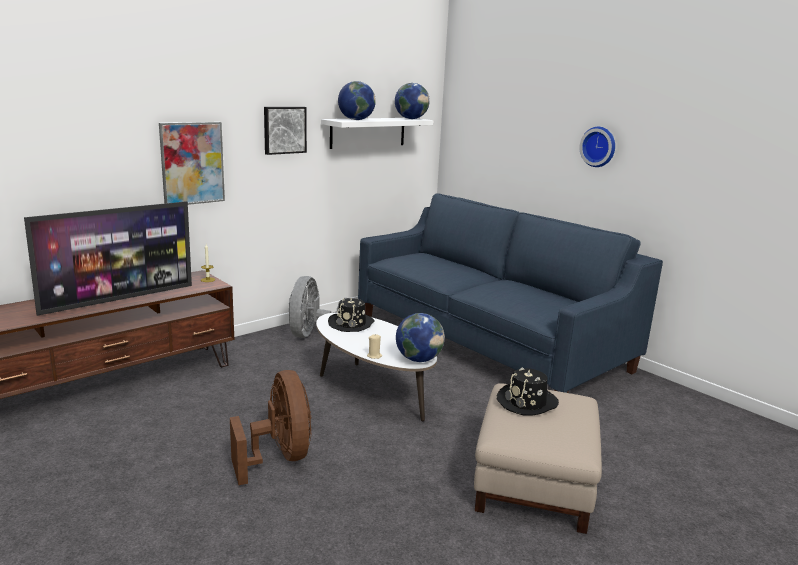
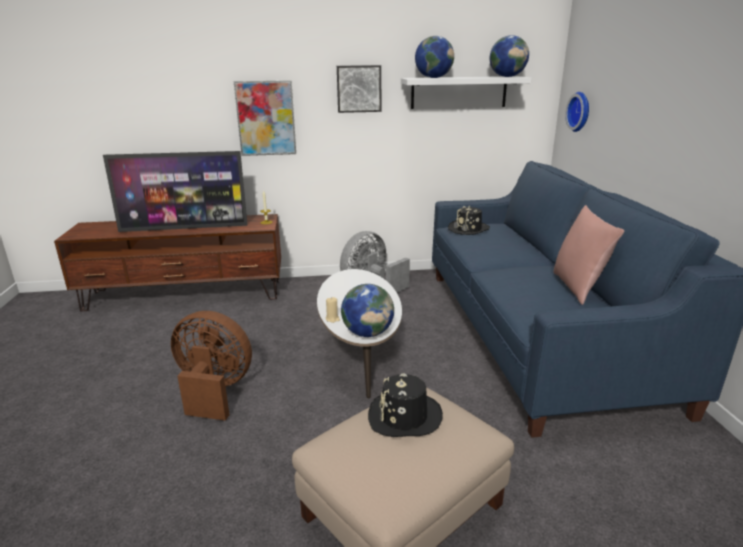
camera: 35 degrees right, 5 degrees up
(279, 458) = (214, 391): brown fan -> brown fan turned 90 degrees counterclockwise
(351, 323) = (358, 283): black hat -> black hat (469, 229)
(541, 291) = (578, 287): none -> pink pillow
(599, 146) = (705, 103): wall clock -> wall clock (580, 111)

